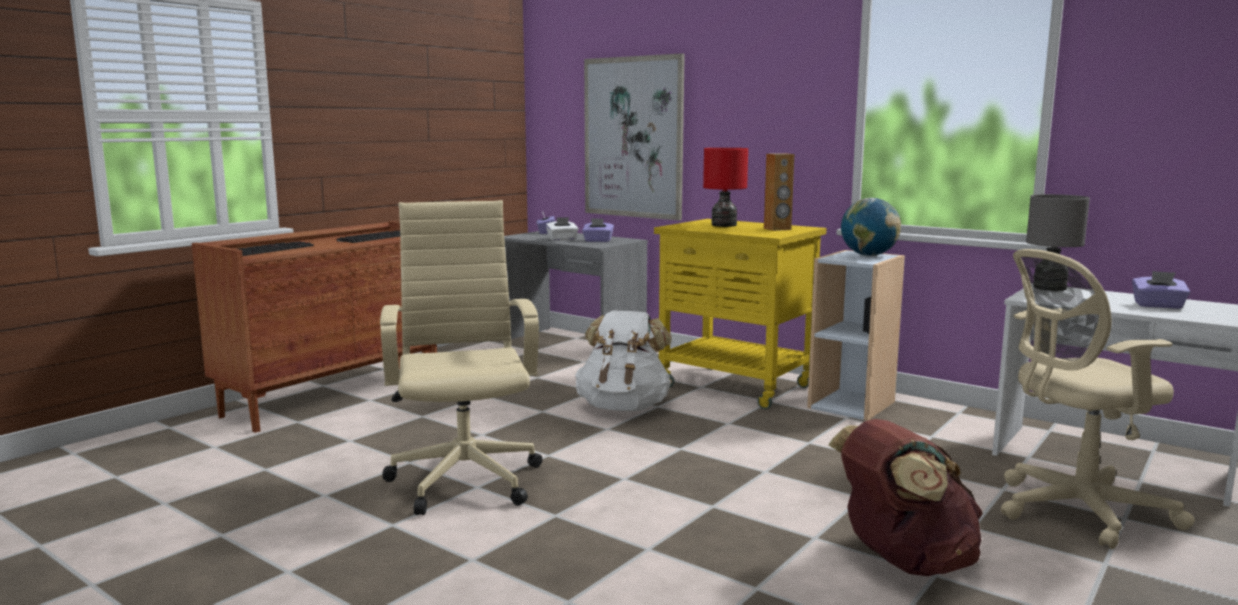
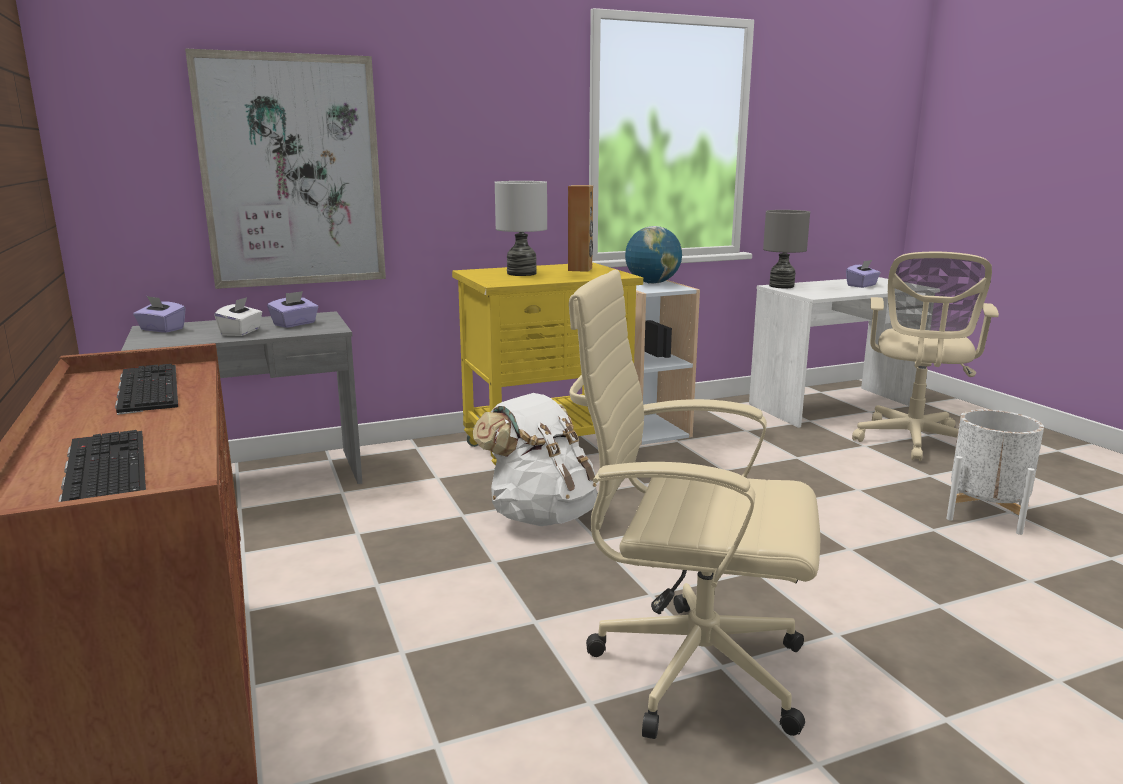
camera: 60 degrees left, 5 degrees up
(724, 225) = (521, 274): red table lamp -> grey table lamp
(903, 561) = (985, 514): brown backpack -> white planter

